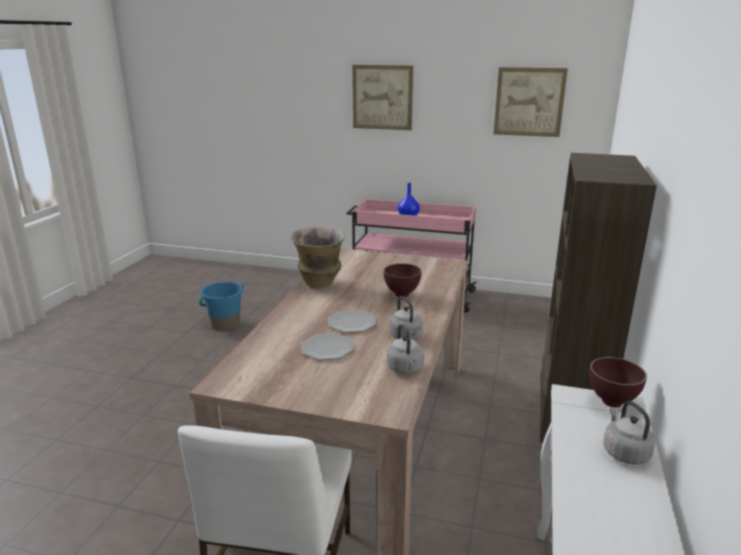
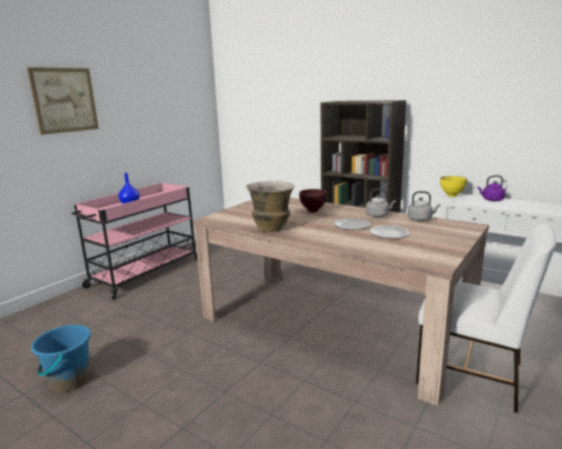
camera: 70 degrees left, 5 degrees down
(529, 102) = (174, 96): picture -> none
(610, 402) = (451, 196): brown bowl -> yellow bowl
(624, 452) = (491, 200): grey kettle -> purple kettle

